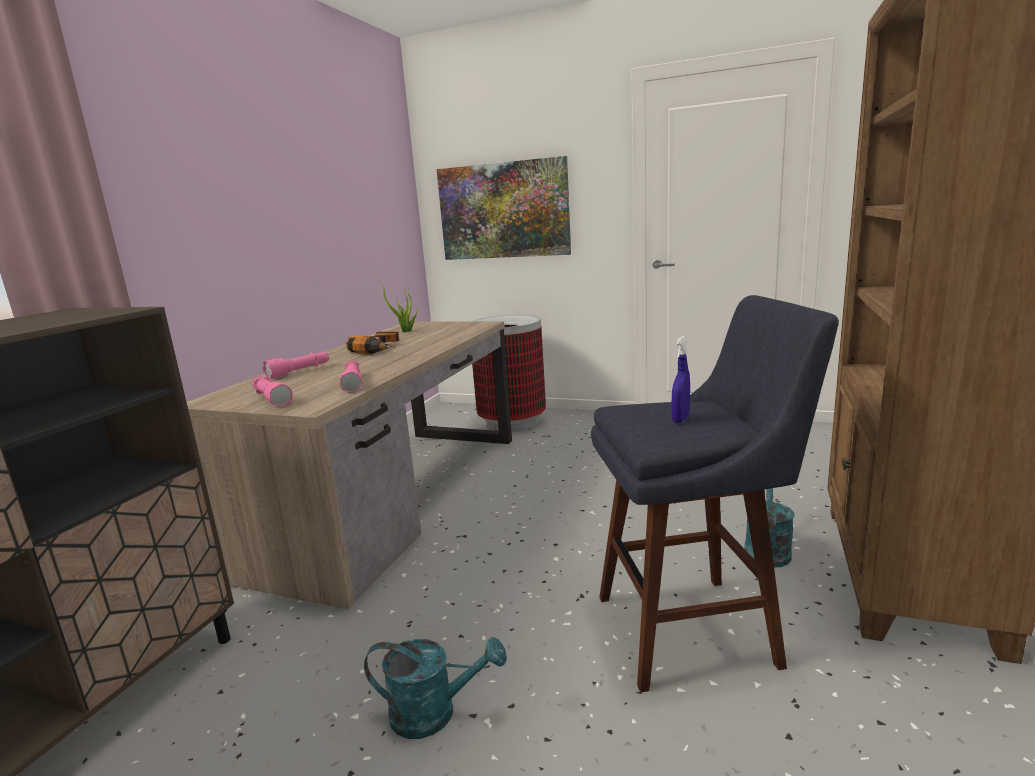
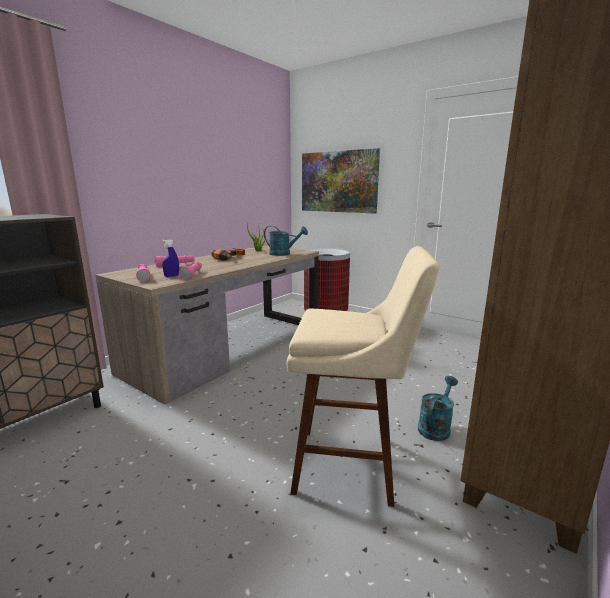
camera: 15 degrees right, 0 degrees up
(435, 713) = (170, 472): turquoise watering can -> turquoise watering can (283, 254)
(680, 419) = (342, 322): blue spray bottle -> blue spray bottle (172, 276)
(696, 628) = (352, 465): blue stool -> beige stool

